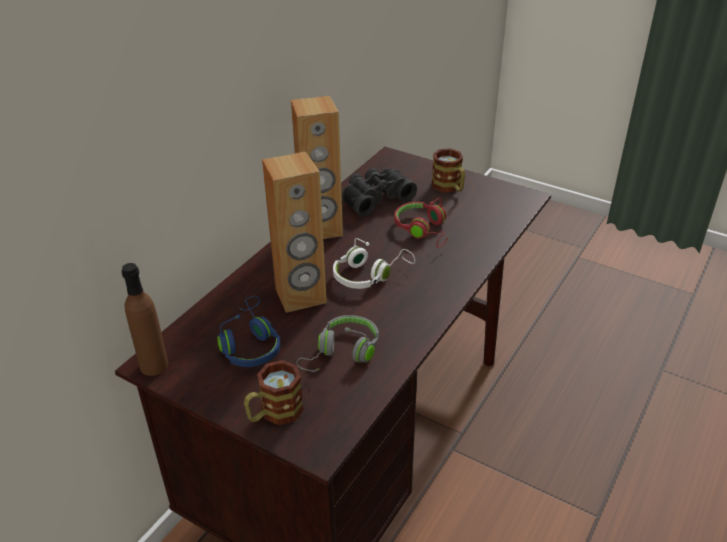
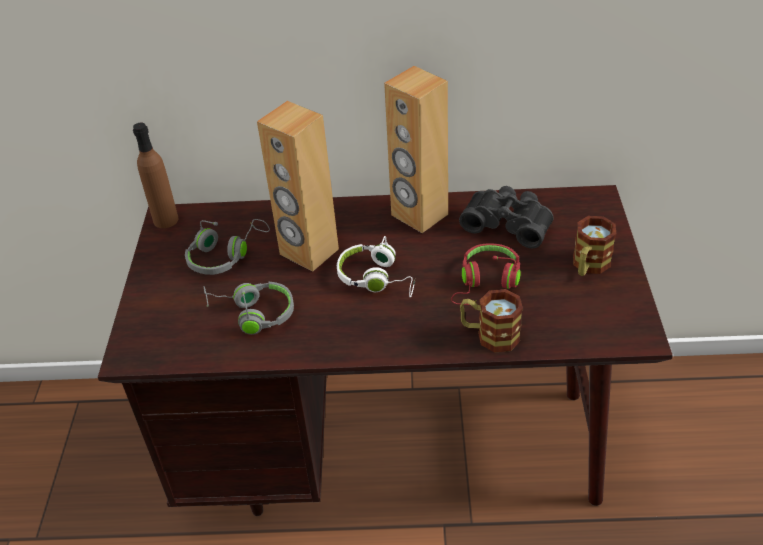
camera: 60 degrees right, 5 degrees up
(250, 343) = (225, 255): blue headphones -> grey headphones
(274, 413) = (153, 310): mug -> mug (489, 335)

